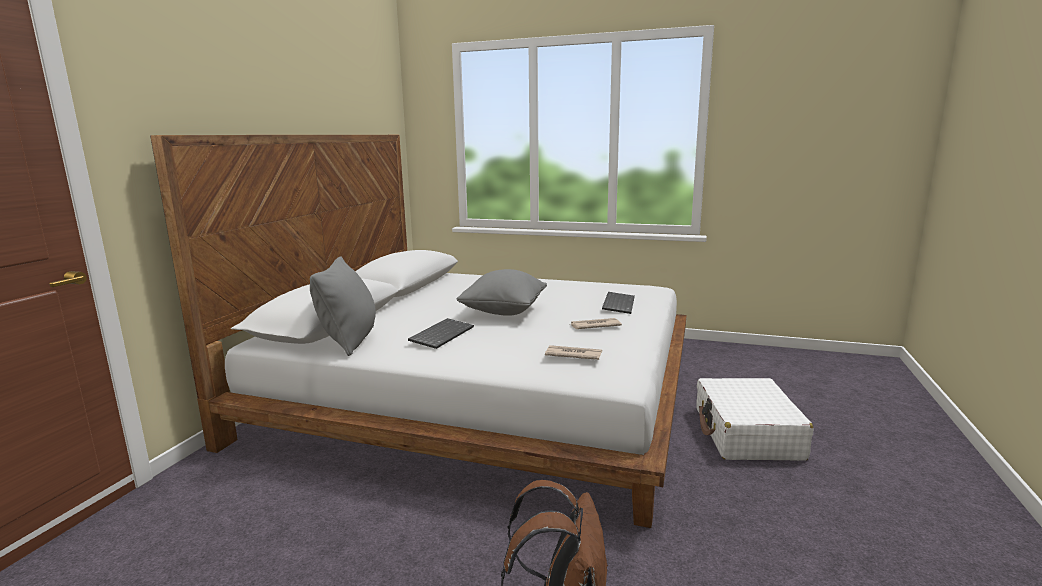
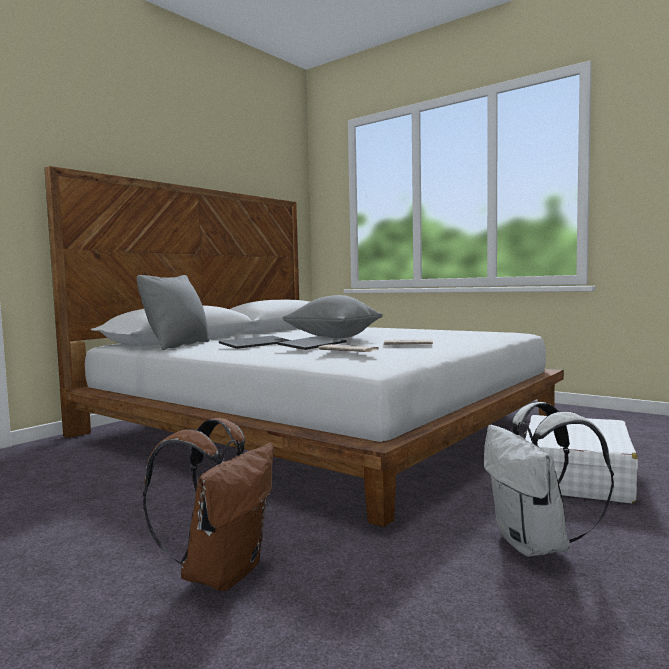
camera: 20 degrees right, 10 degrees down
(617, 304) = (456, 337): keyboard -> keyboard (312, 345)
(776, 524) = (537, 545): none -> white backpack

